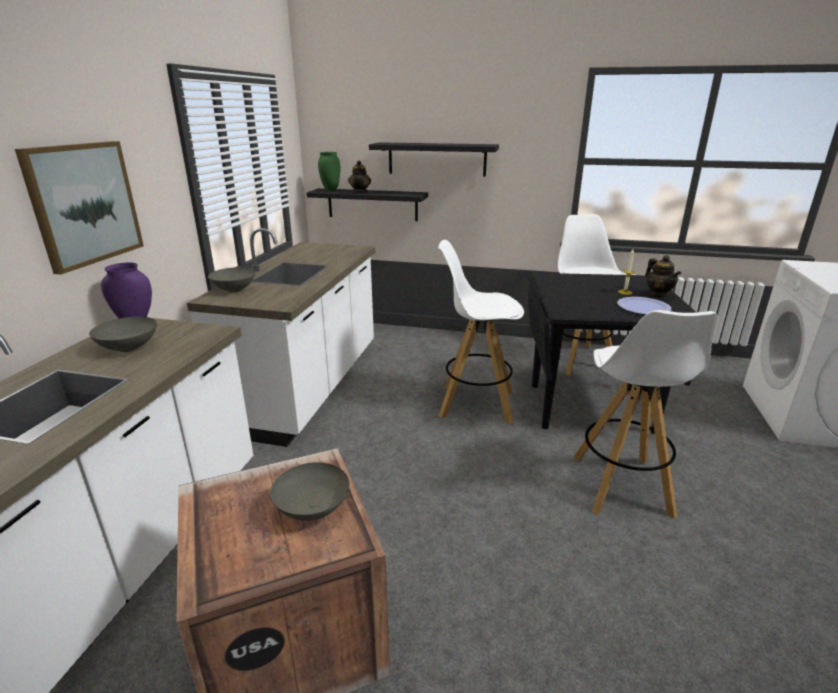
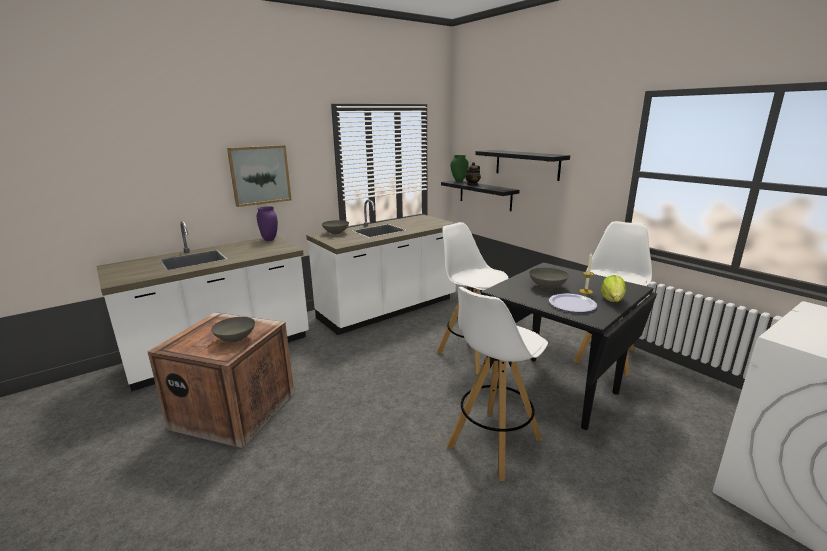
camera: 40 degrees right, 5 degrees down
(129, 347) = (250, 248): grey bowl -> grey bowl (547, 287)
(658, 294) = (612, 300): teapot -> lettuce

